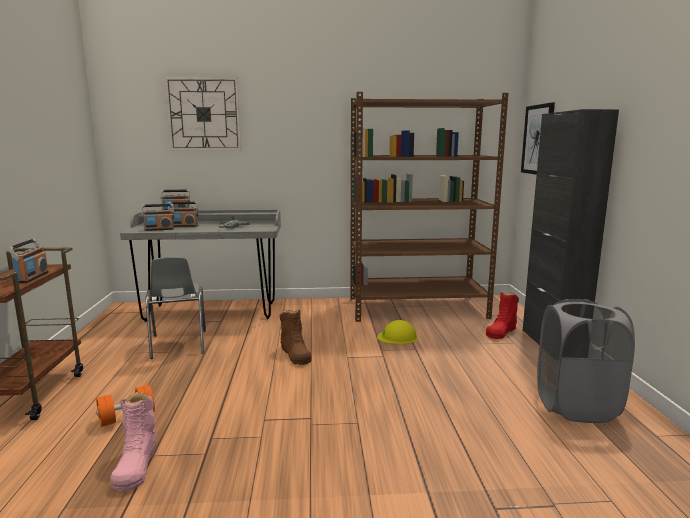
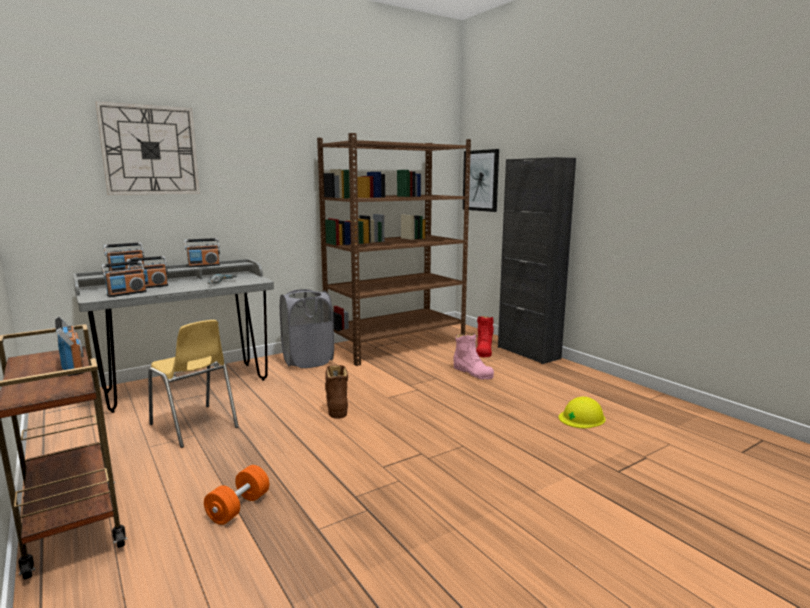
camera: 30 degrees left, 0 degrees up
(136, 464) = (312, 542): pink boot -> pink boot (473, 372)
(178, 345) = (194, 426): grey chair -> yellow chair
(236, 212) = (204, 266): none -> radio
(295, 354) = (337, 406): brown boot -> brown boot turned 135 degrees counterclockwise
(397, 337) = (410, 371): yellow hard hat -> yellow hard hat (582, 418)
(576, 406) = (590, 392): grey laundry basket -> grey laundry basket (308, 361)

